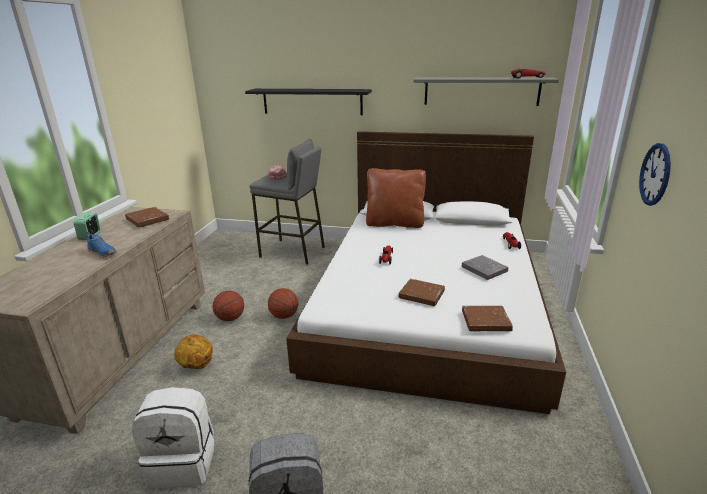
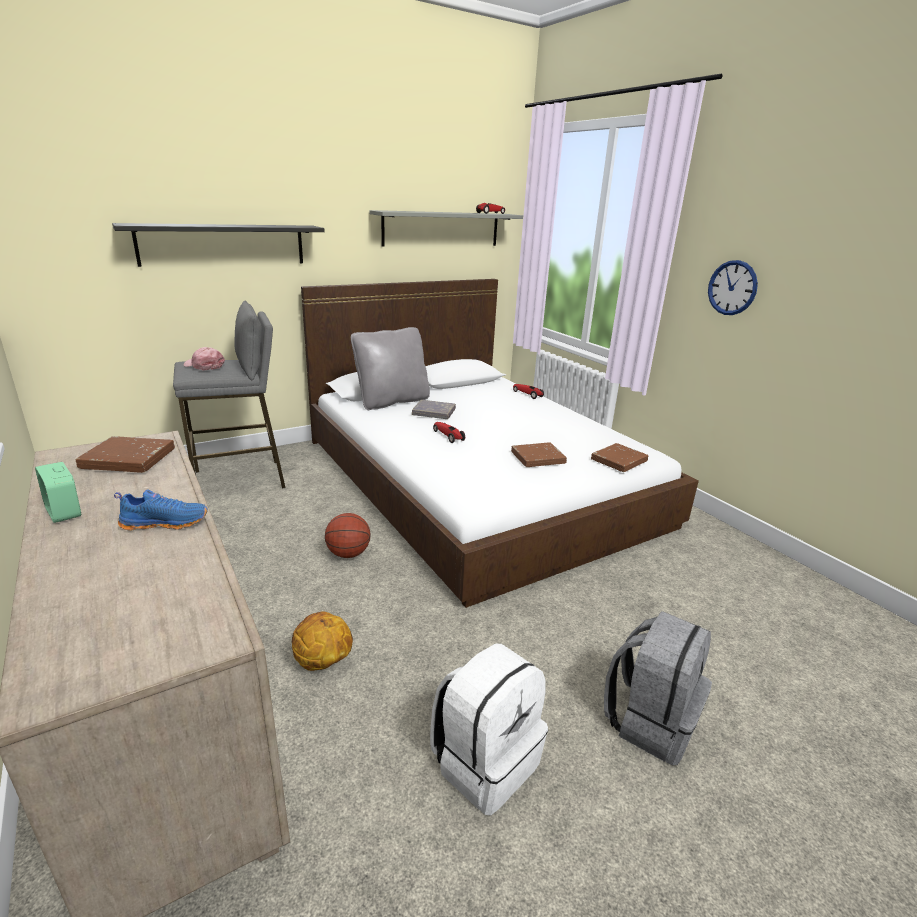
camera: 45 degrees left, 0 degrees up
(230, 318) = (278, 588): basketball -> none
(394, 223) = (392, 401): brown pillow -> grey pillow
(484, 270) = (546, 421): grey book -> grey book (434, 412)

